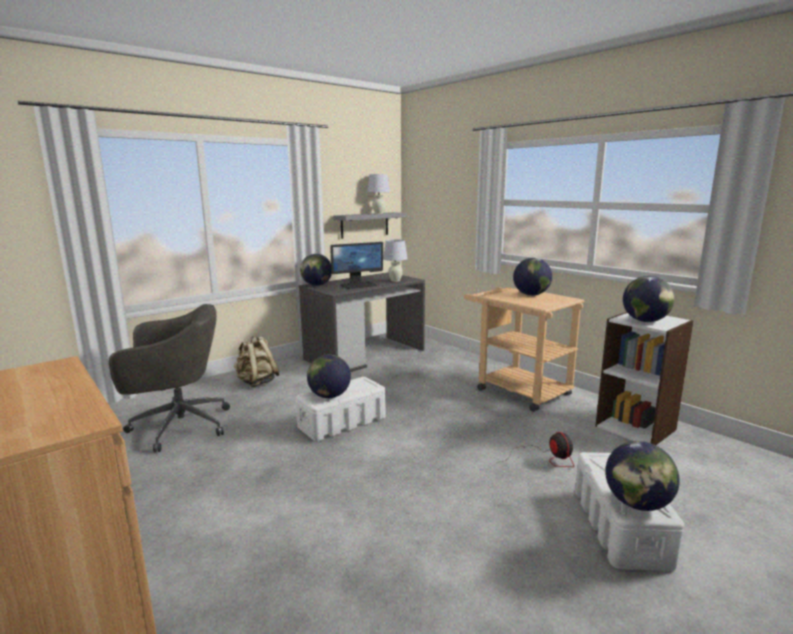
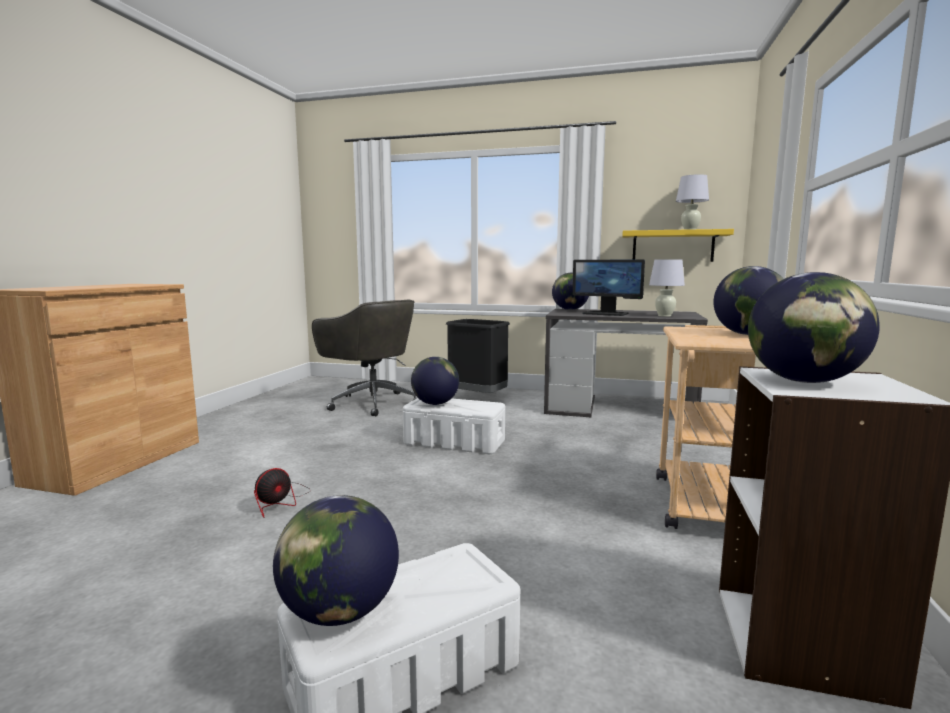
camera: 55 degrees right, 5 degrees down
(257, 382) = (477, 398): beige backpack -> black trash can
(364, 225) = (672, 246): grey shelf -> yellow shelf
(545, 458) = (534, 567): fan -> fan (279, 501)

